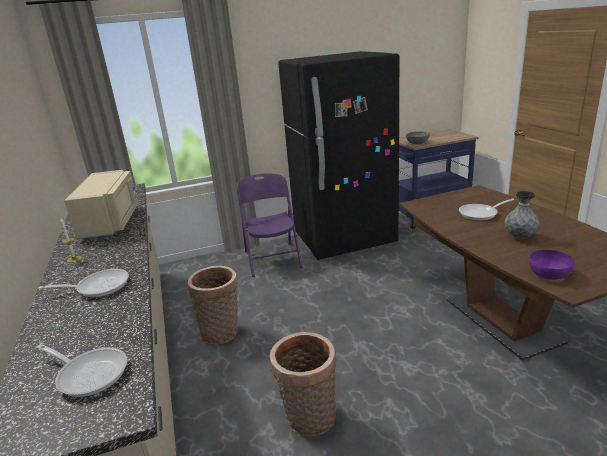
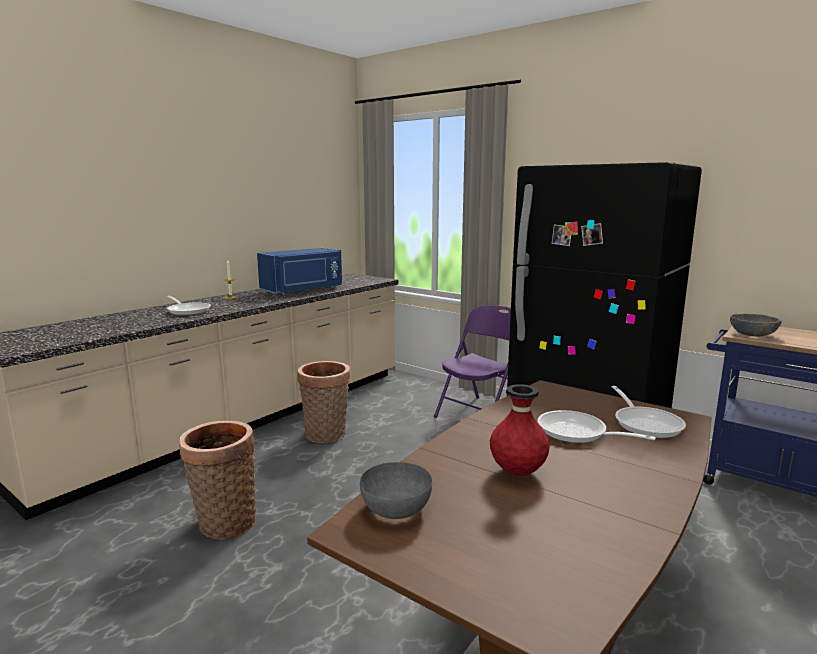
camera: 55 degrees right, 10 degrees down
(89, 373) = (67, 334): frying pan -> frying pan (645, 423)
(112, 222) = (304, 290): beige microwave -> blue microwave
(519, 237) = (517, 472): grey vase -> red vase
(549, 274) = (396, 509): purple bowl -> grey bowl

